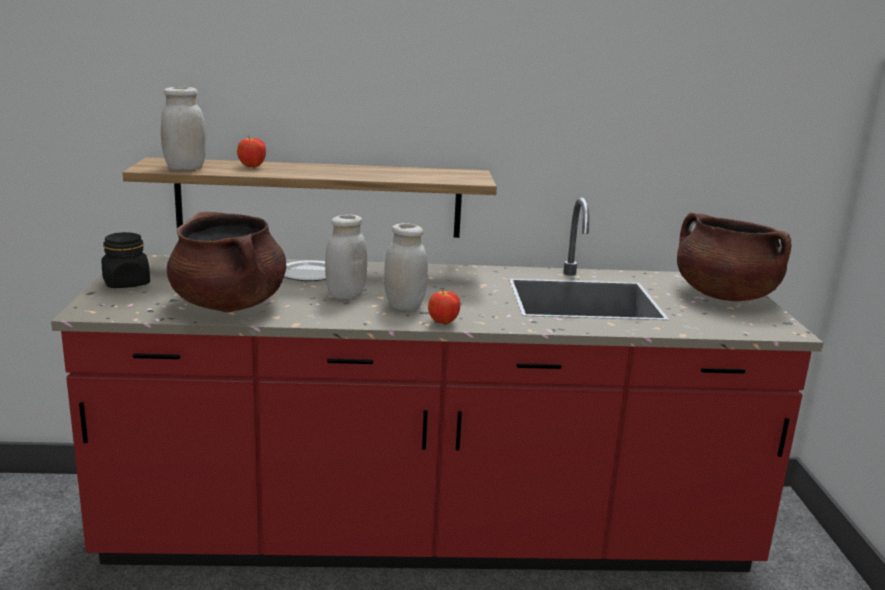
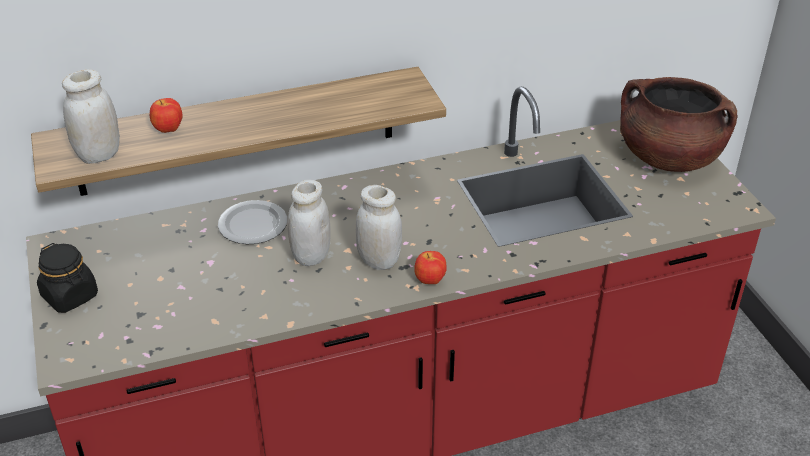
camera: 15 degrees left, 20 degrees up
(229, 305) = (204, 307): brown cooking pot -> none

